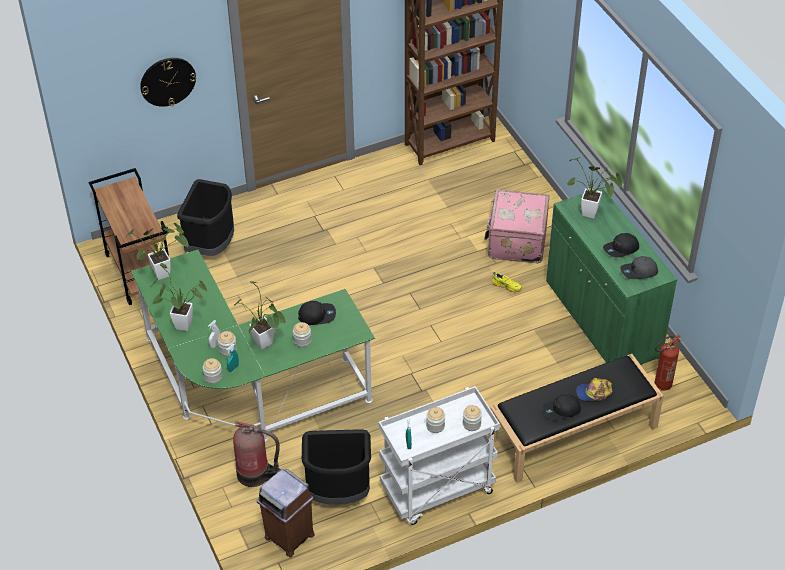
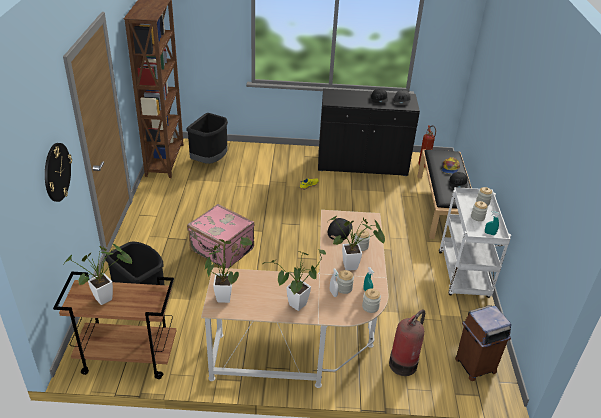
camera: 65 degrees left, 10 degrees down
(246, 389) = (312, 336): green desk -> beige desk
(339, 492) = (444, 323): black trash can -> black trash can (210, 161)
(515, 241) = (274, 169): pink suitcase -> pink suitcase (221, 250)
(593, 214) = (343, 97): potted plant -> potted plant (107, 297)
(602, 319) = (362, 165): green cabinet -> black cabinet

